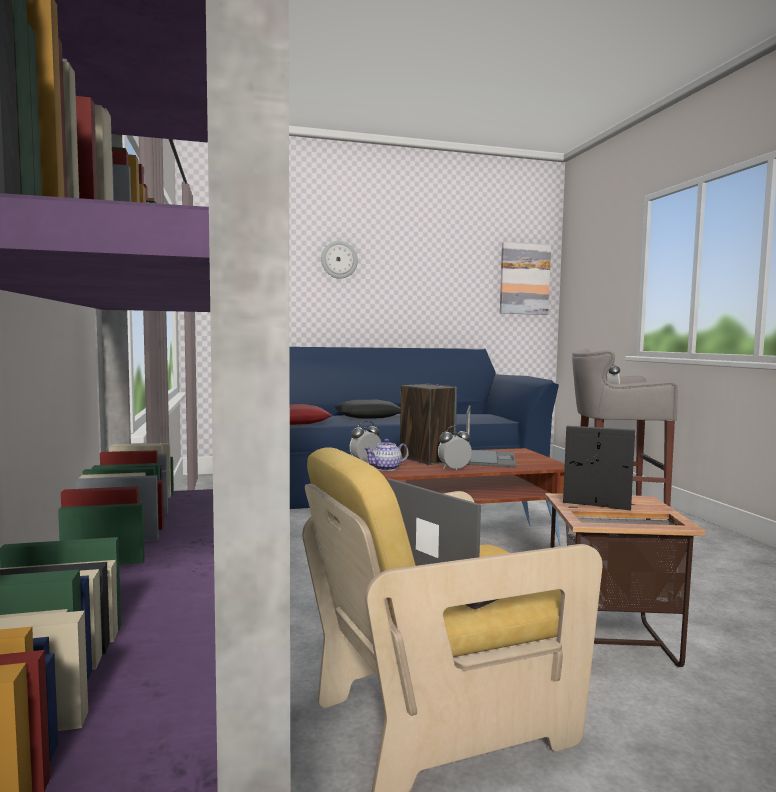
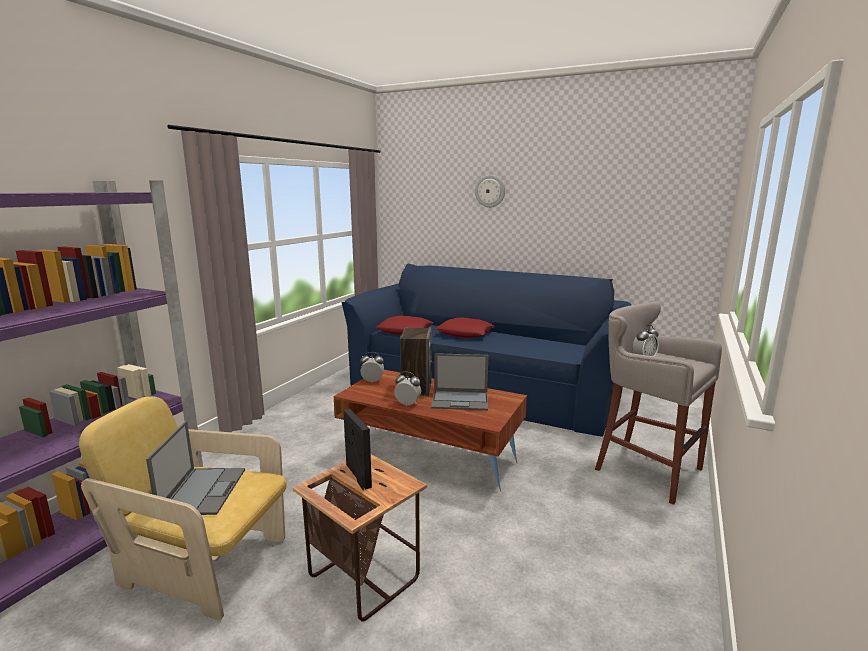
camera: 40 degrees right, 10 degrees up
(368, 416) = (465, 333): black pillow -> red pillow
(386, 468) = (369, 391): teapot -> none
(489, 459) = (461, 400): laptop -> laptop turned 45 degrees clockwise
(524, 279) = (683, 204): picture -> none

